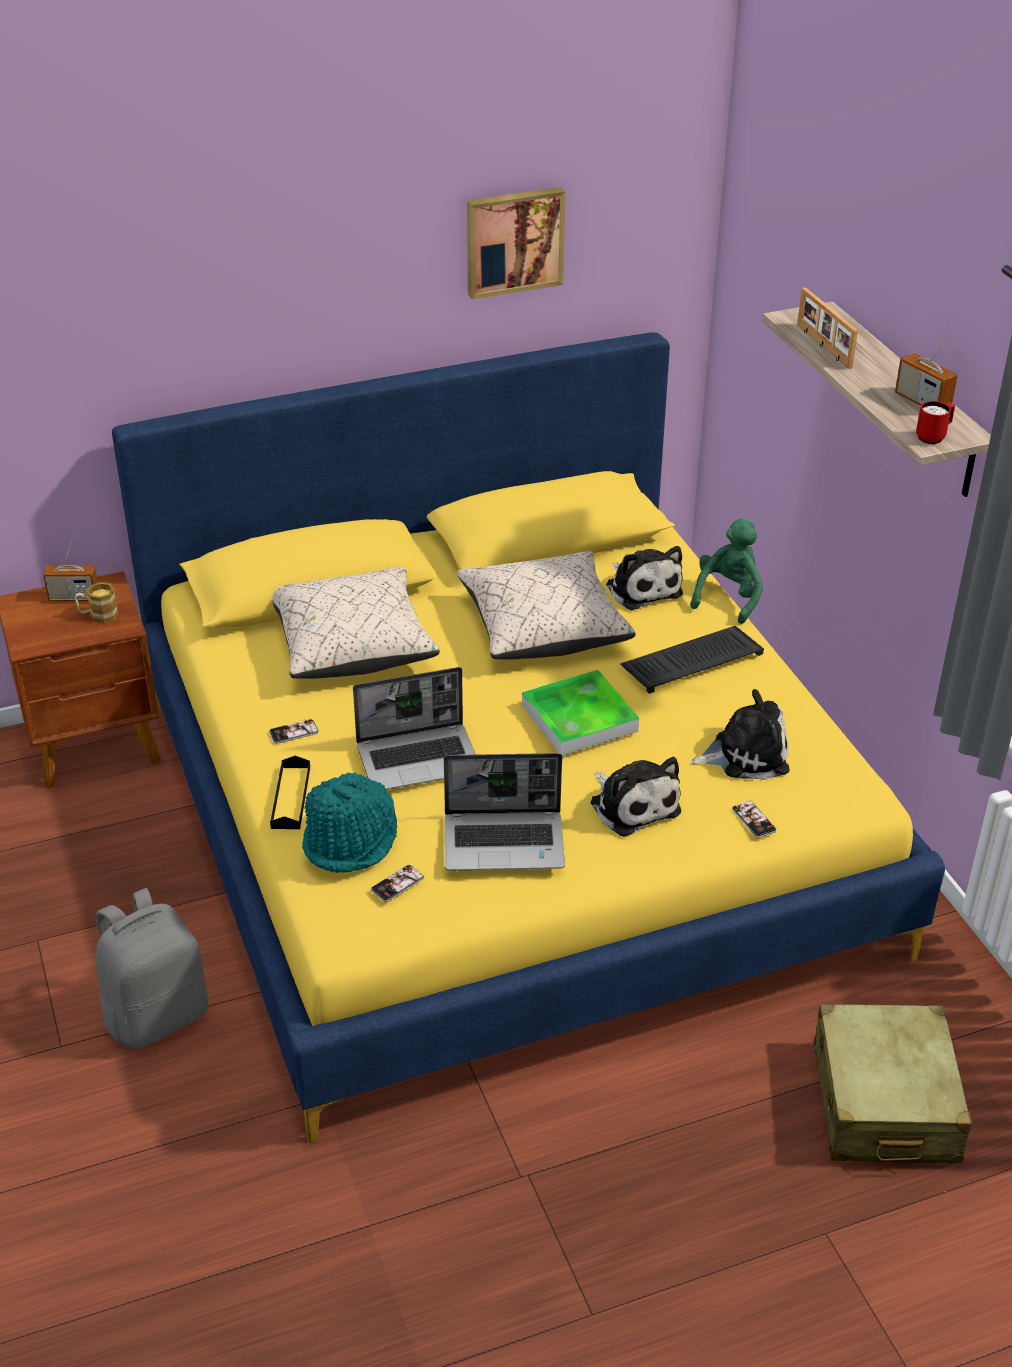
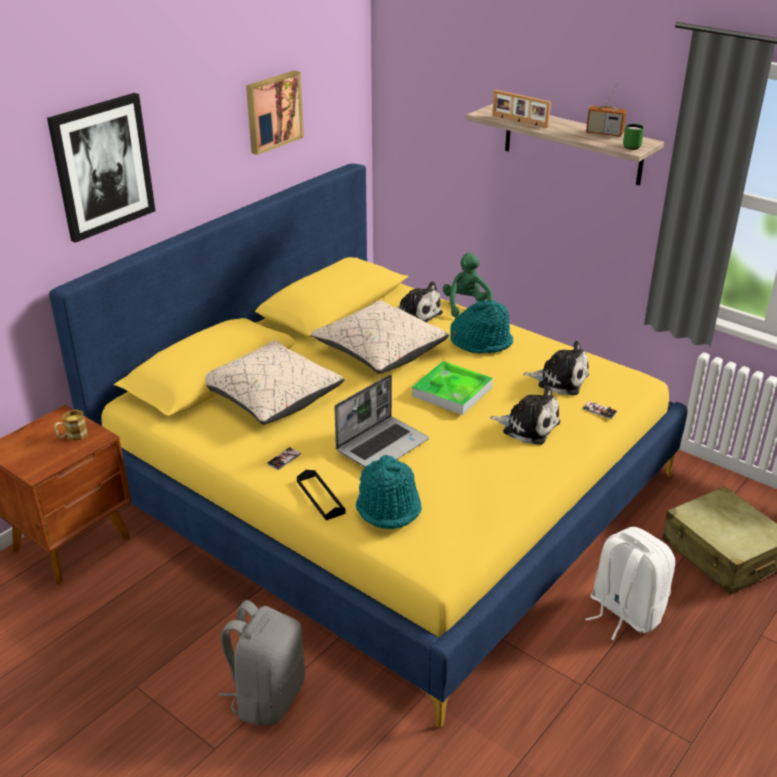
camera: 30 degrees left, 5 degrees down
(74, 597) = (43, 431): radio -> none
(213, 283) = (102, 166): none -> picture
(397, 884) = (442, 520): phone -> none
(505, 842) = (482, 471): laptop -> none
(662, 1115) = (624, 612): none -> white backpack
(692, 659) = (481, 342): keyboard -> turquoise hat
(745, 754) = (559, 380): plush toy -> plush toy turned 60 degrees clockwise
(933, 437) = (632, 146): red mug -> green mug

